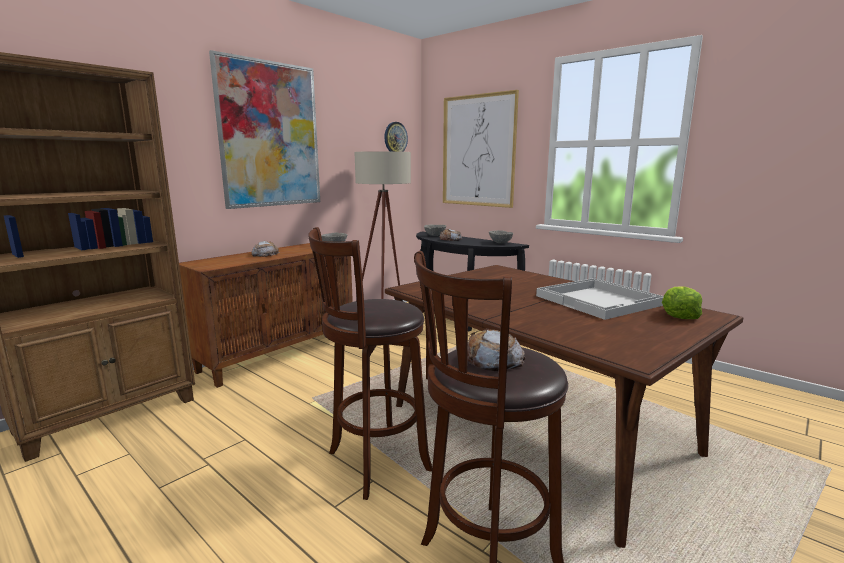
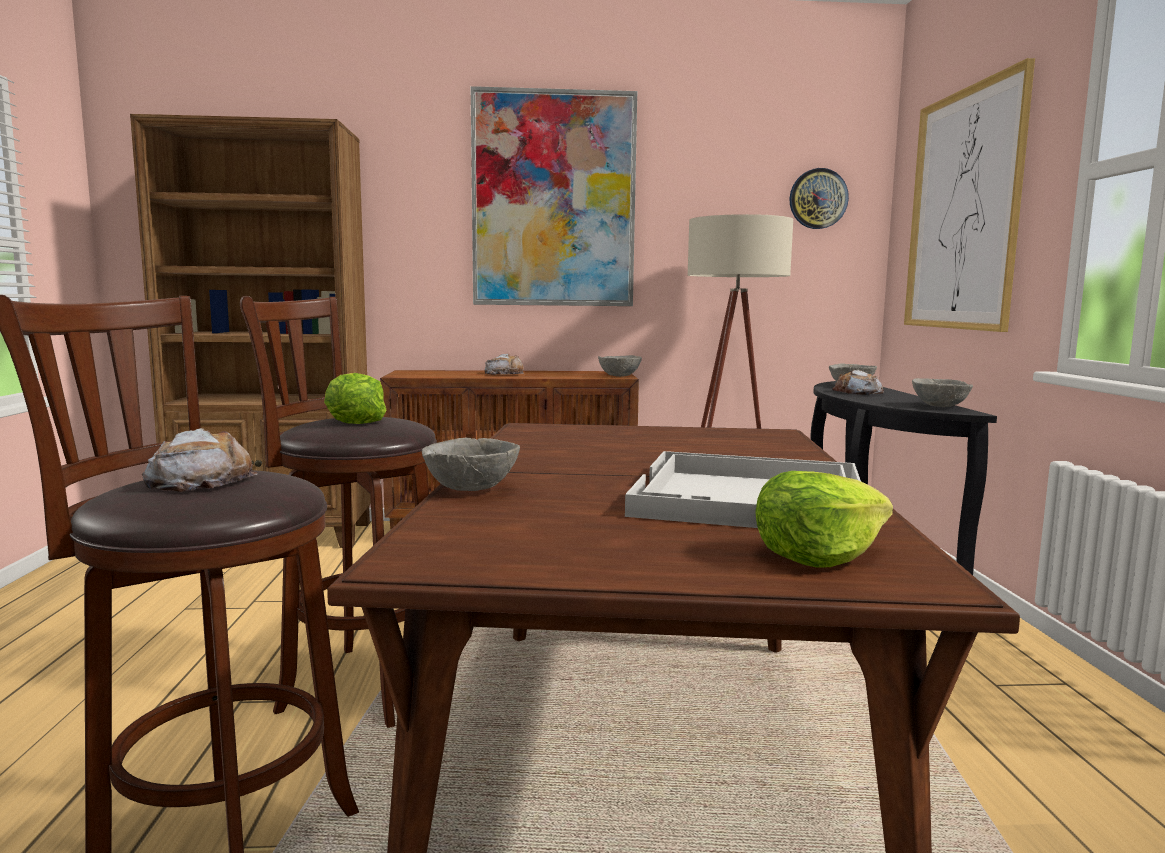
camera: 45 degrees right, 5 degrees down
(374, 306) = (355, 421): none -> lettuce
(528, 326) = (472, 489): none -> grey bowl

